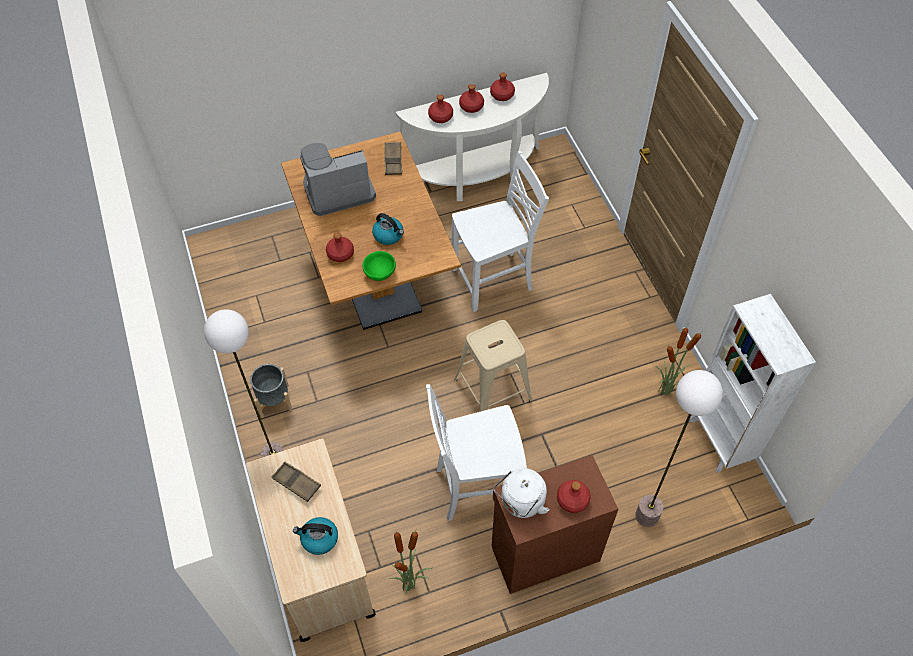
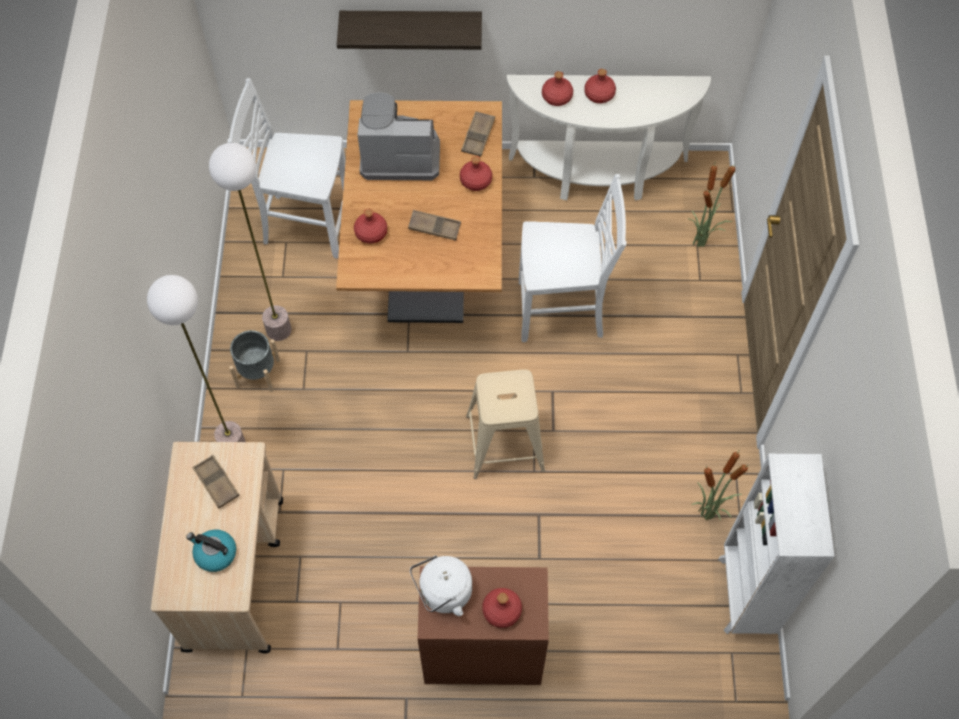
camera: 20 degrees right, 5 degrees up
(315, 88) = (411, 25): none -> shelf
(379, 272) = (405, 269): green bowl -> none
(389, 235) = (434, 227): kettle -> brown tray
(411, 584) = (321, 633): potted plant -> potted plant (701, 242)
(476, 487) = (438, 550): white chair -> white chair (305, 224)
(501, 95) = (642, 90): red bottle -> red bottle (475, 181)
(647, 516) = (618, 653): floor lamp -> floor lamp (278, 330)

